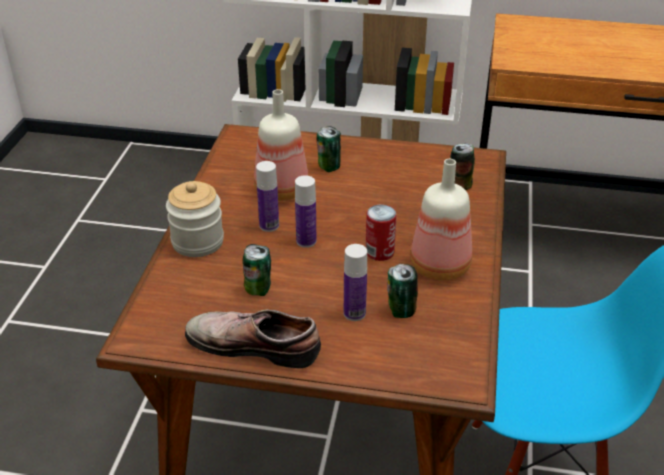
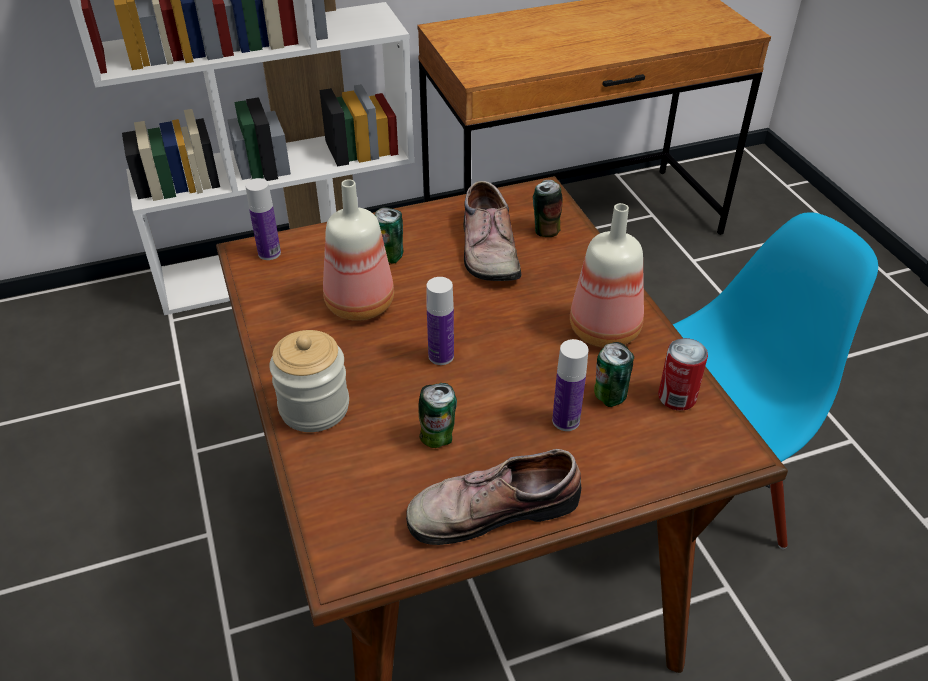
camera: 30 degrees left, 5 degrees up
(269, 225) = (382, 353): bottle -> bottle (269, 253)
(379, 252) = (530, 338): can -> can (677, 397)
(402, 184) = (486, 249): none -> shoe

